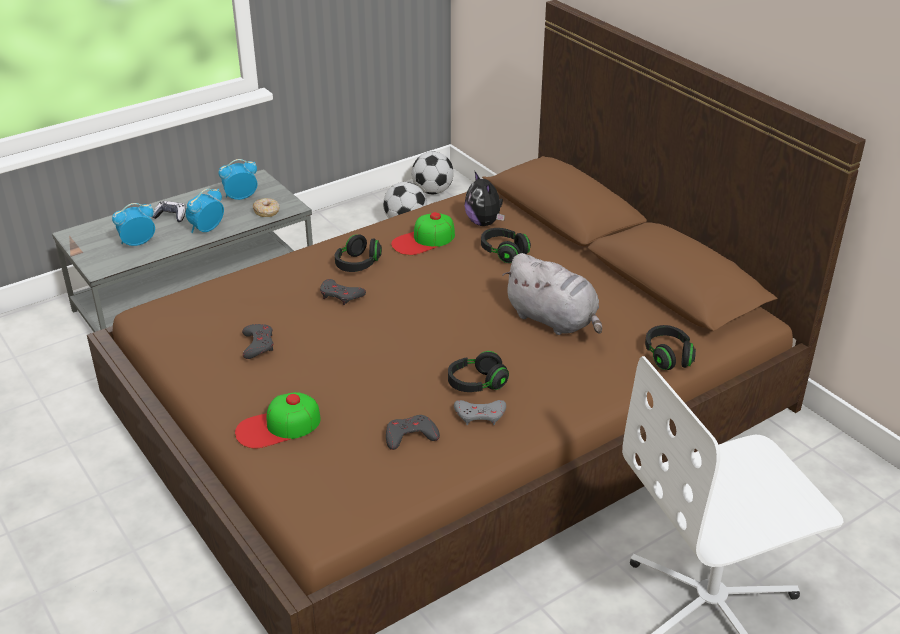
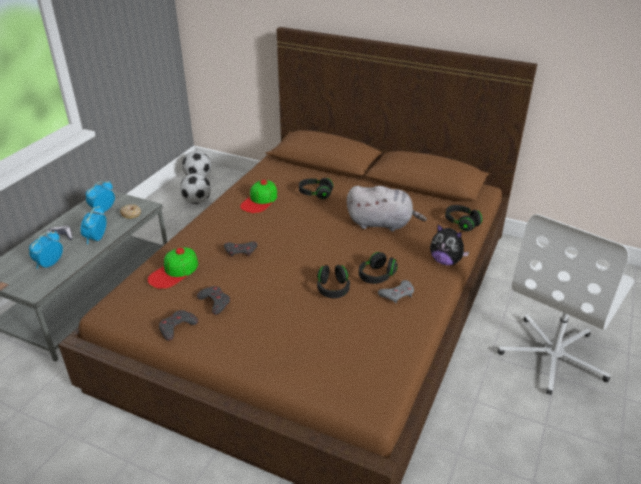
camera: 30 degrees left, 0 degrees up
(278, 426) = (280, 352): cap -> cap (174, 272)
(358, 264) = (232, 228): black headphones -> black headphones (333, 289)
(410, 436) = (369, 323): grey game controller -> grey game controller (177, 327)
(484, 223) = (286, 180): plush toy -> plush toy (445, 261)

